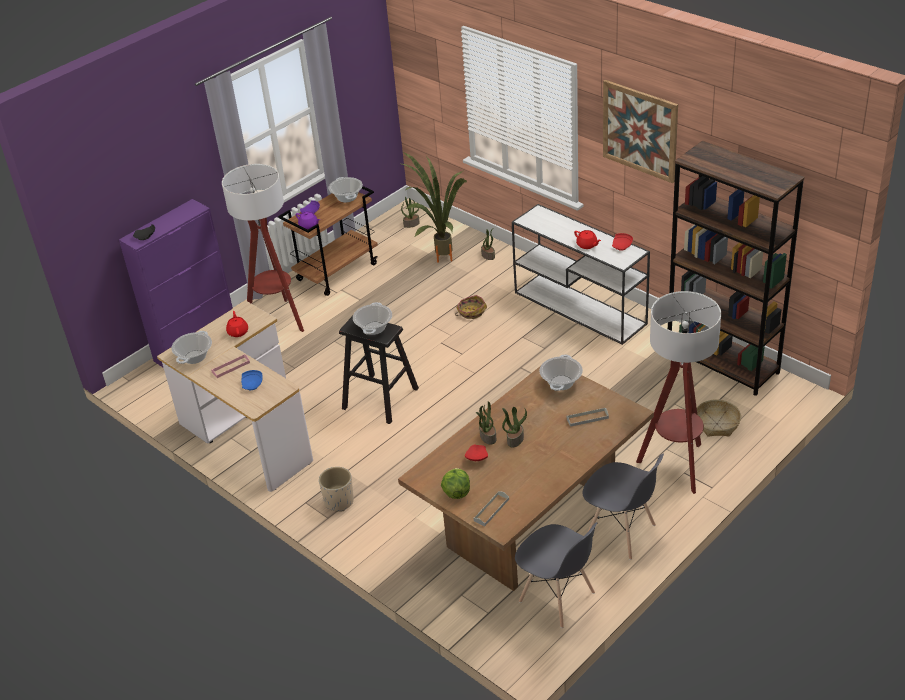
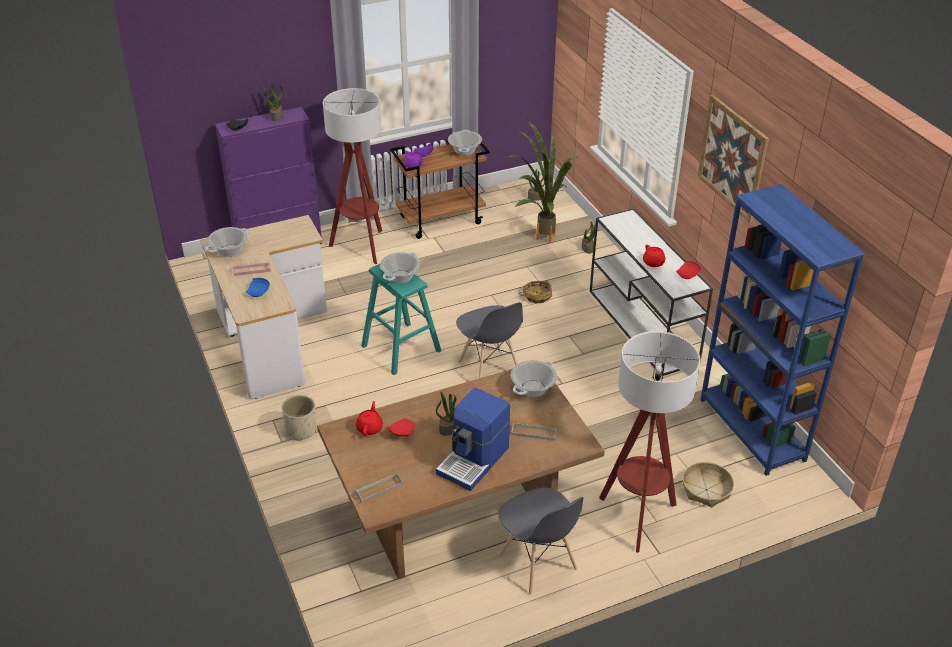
camera: 20 degrees right, 0 degrees up
(238, 332) = (281, 240): red teapot -> red teapot (370, 428)
(380, 398) = (401, 348): black stool -> turquoise stool
(456, 492) = (359, 459): lettuce -> none
(487, 437) = (426, 416): potted plant -> potted plant (276, 116)
(554, 458) = (474, 460): none -> coffee machine
(557, 598) = (434, 603): grey chair -> grey chair (489, 369)
(722, 363) = (752, 430): brown bookcase -> blue bookcase

